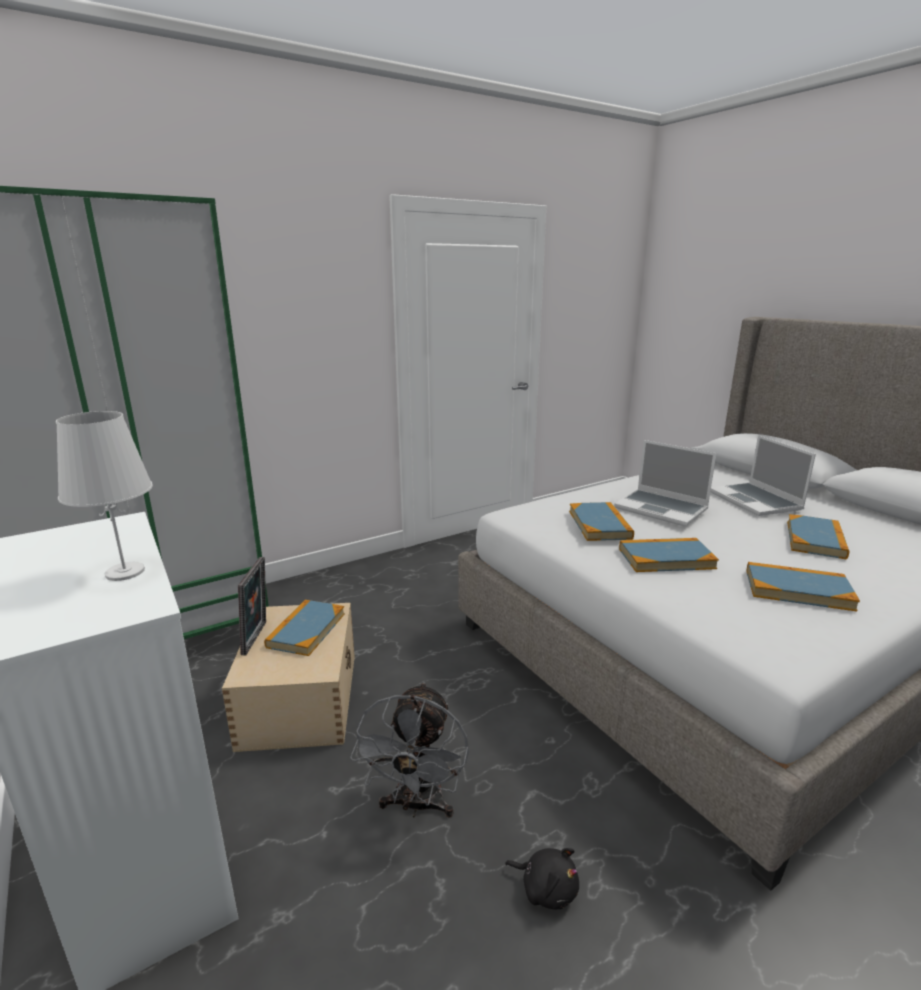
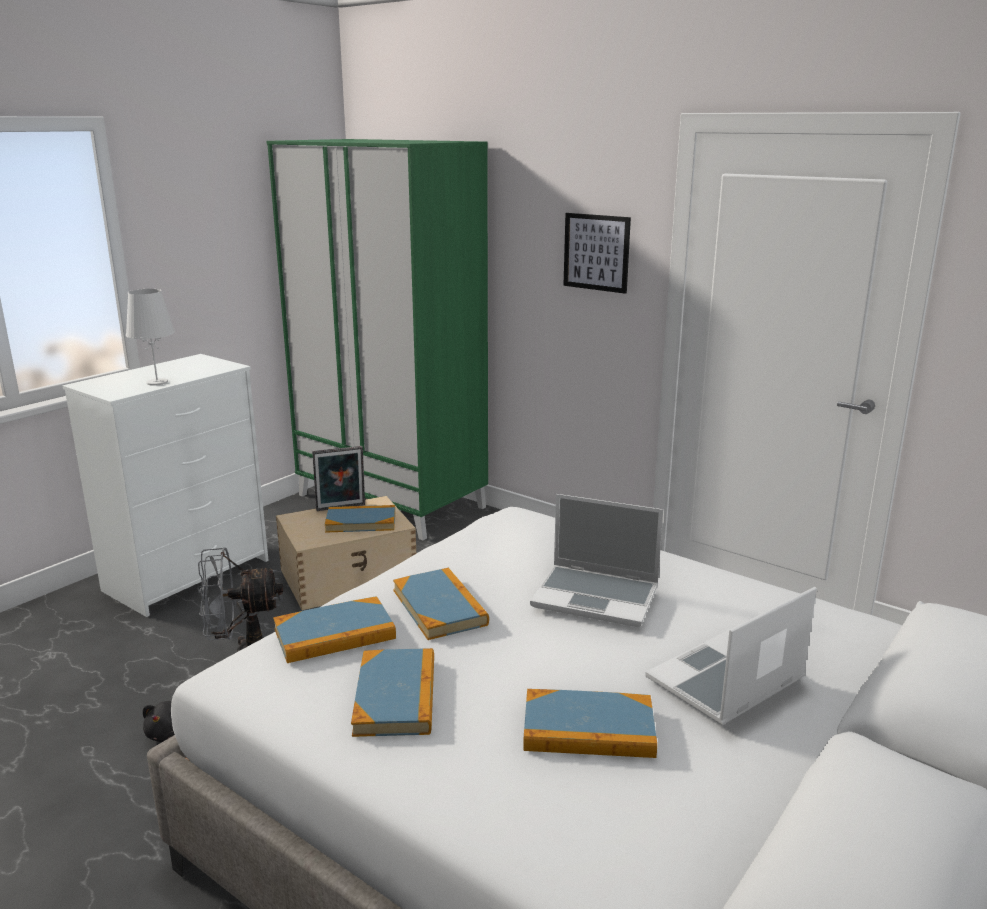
camera: 70 degrees right, 0 degrees up
(330, 316) = (596, 252): none -> picture
(599, 524) = (504, 559): book -> book (334, 634)
(662, 509) = (597, 597): laptop -> laptop turned 90 degrees counterclockwise

